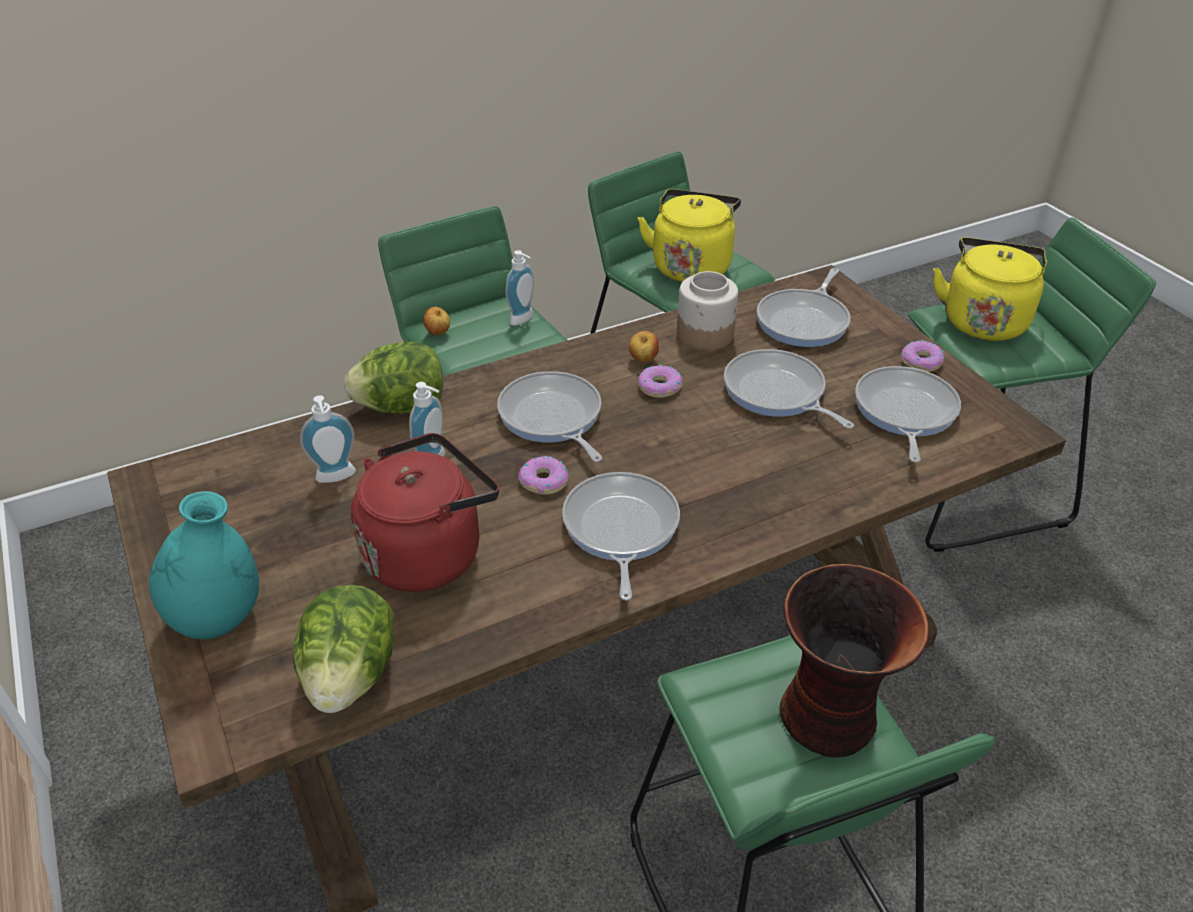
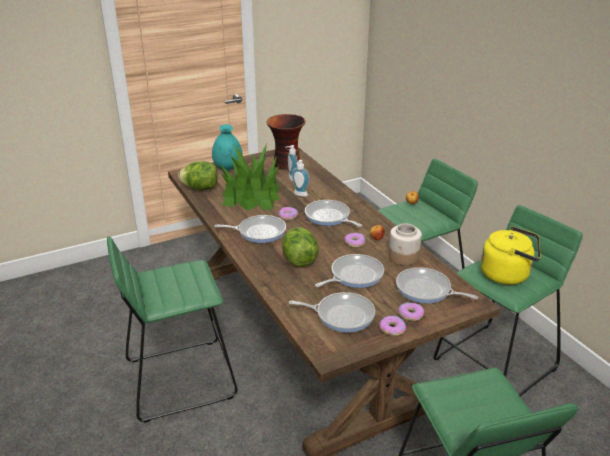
camera: 90 degrees right, 10 degrees down
(402, 407) = (334, 186): lettuce -> lettuce (299, 260)
(428, 552) = (251, 196): red kettle -> potted plant
(524, 320) = (430, 224): soap dispenser -> none
(552, 418) = (329, 217): frying pan -> frying pan turned 105 degrees counterclockwise
(831, 718) = (172, 292): vase -> vase (286, 164)
(877, 341) = (410, 314): none -> donut
(982, 320) = (489, 397): yellow kettle -> none

